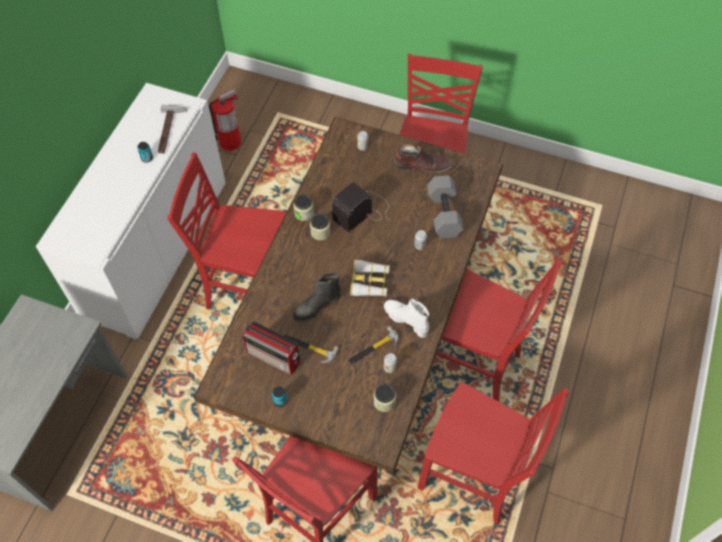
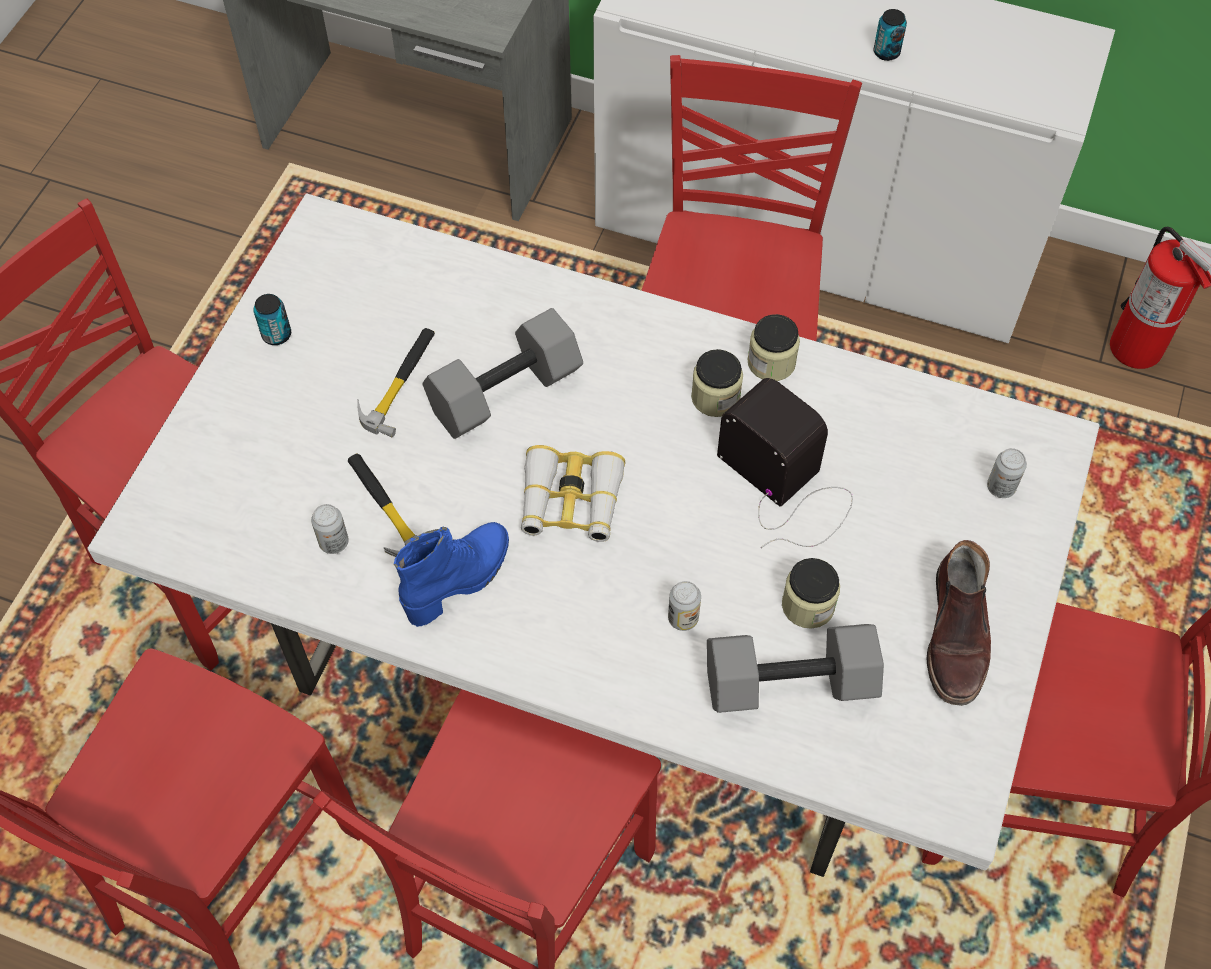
camera: 90 degrees right, 0 degrees up
(169, 131) = (973, 83): hammer -> none
(274, 358) = (380, 320): radio -> none
(316, 307) = (505, 394): black boot -> grey dumbbell
(360, 336) = (603, 639): brown dining table -> white dining table
(384, 401) = (248, 530): jar -> jar (808, 605)
(406, 320) = (459, 580): white boot -> blue boot

